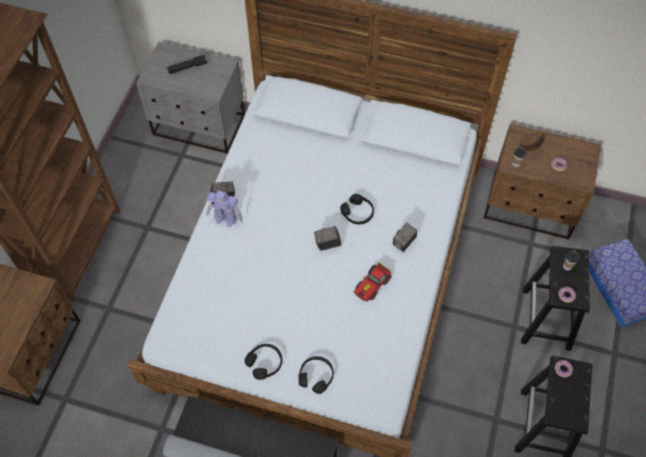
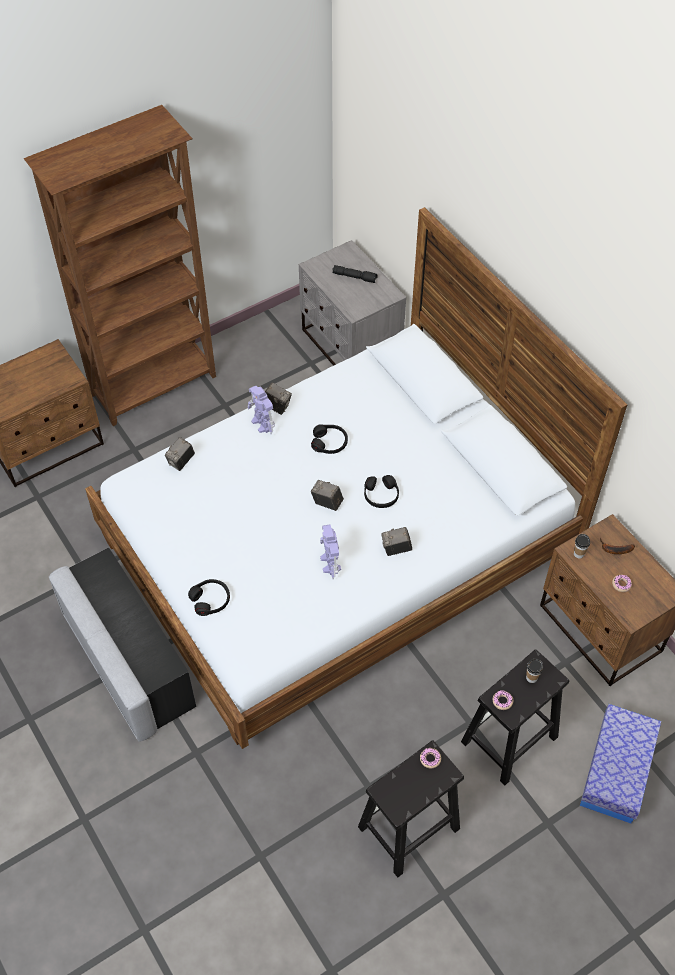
camera: 40 degrees right, 5 degrees down
(193, 290) = (181, 462): none -> camera
(265, 363) = (181, 559): black headphones -> black headphones (329, 443)
(372, 286) = (330, 564): toy car -> toy robot

